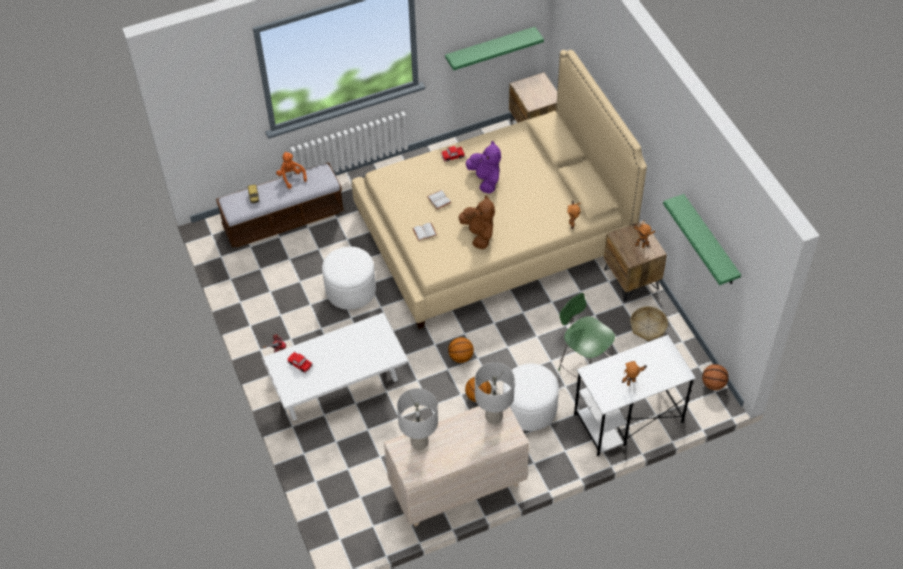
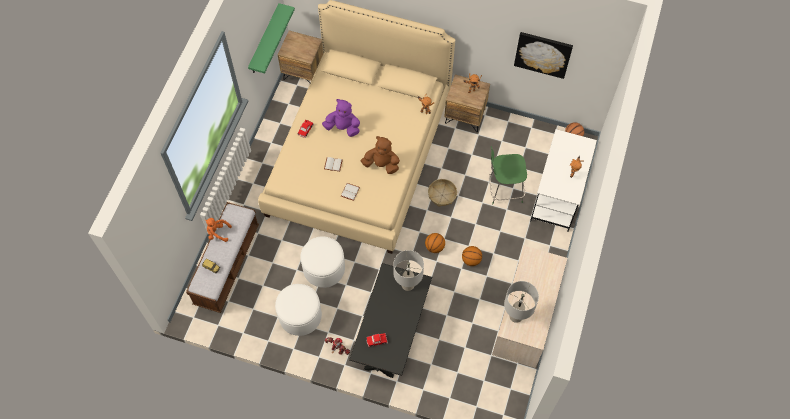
camera: 50 degrees left, 10 degrees up
(339, 386) = (391, 331): white coffee table -> black coffee table
(494, 417) = (533, 262): grey table lamp -> grey table lamp (408, 285)
(529, 408) = (505, 240): white ottoman -> white ottoman (300, 315)
(648, 327) = (506, 135): basket -> basket (442, 195)
(710, 241) = (543, 54): green shelf -> picture

